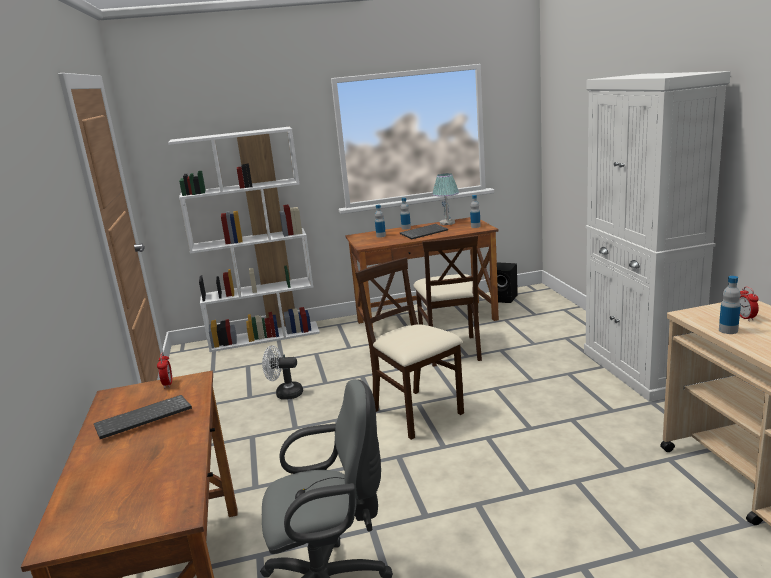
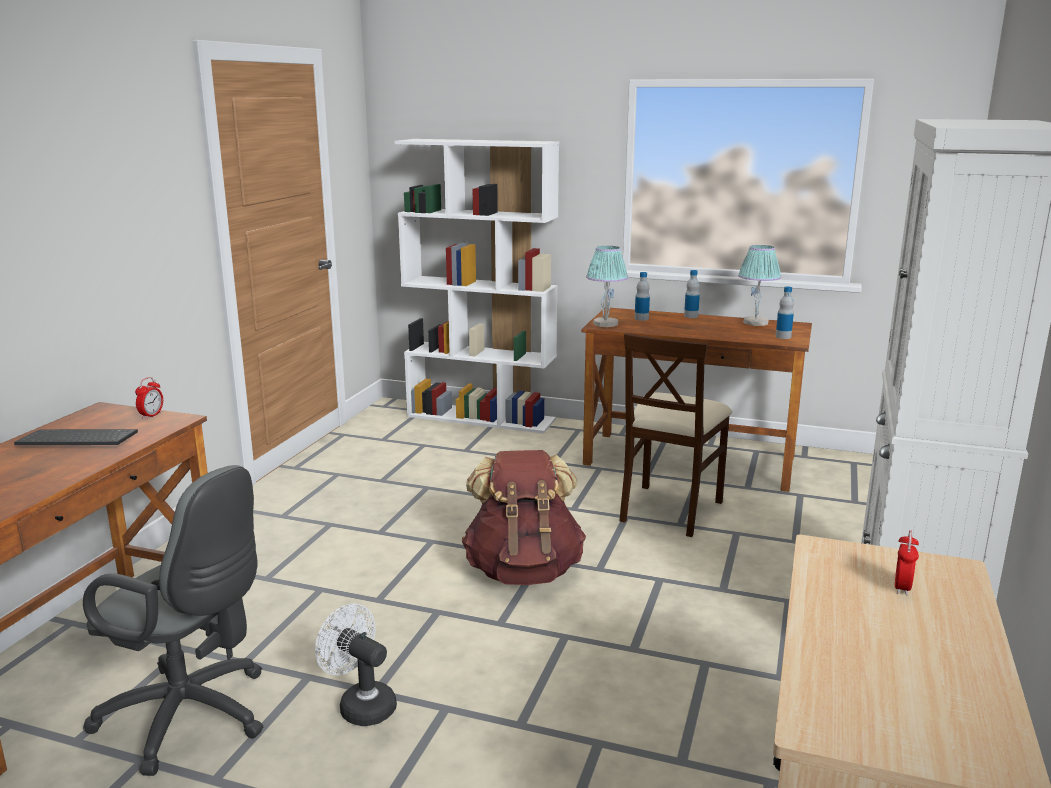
camera: 30 degrees right, 0 degrees up
(285, 394) = (418, 490): white fan -> white fan (361, 705)
(365, 244) = (605, 324): none -> table lamp
(417, 413) = (523, 570): beige chair -> brown backpack
(424, 232) = (701, 327): keyboard -> none
(505, 298) = (840, 465): black speaker -> none
(728, 330) = (832, 593): bottle -> none

